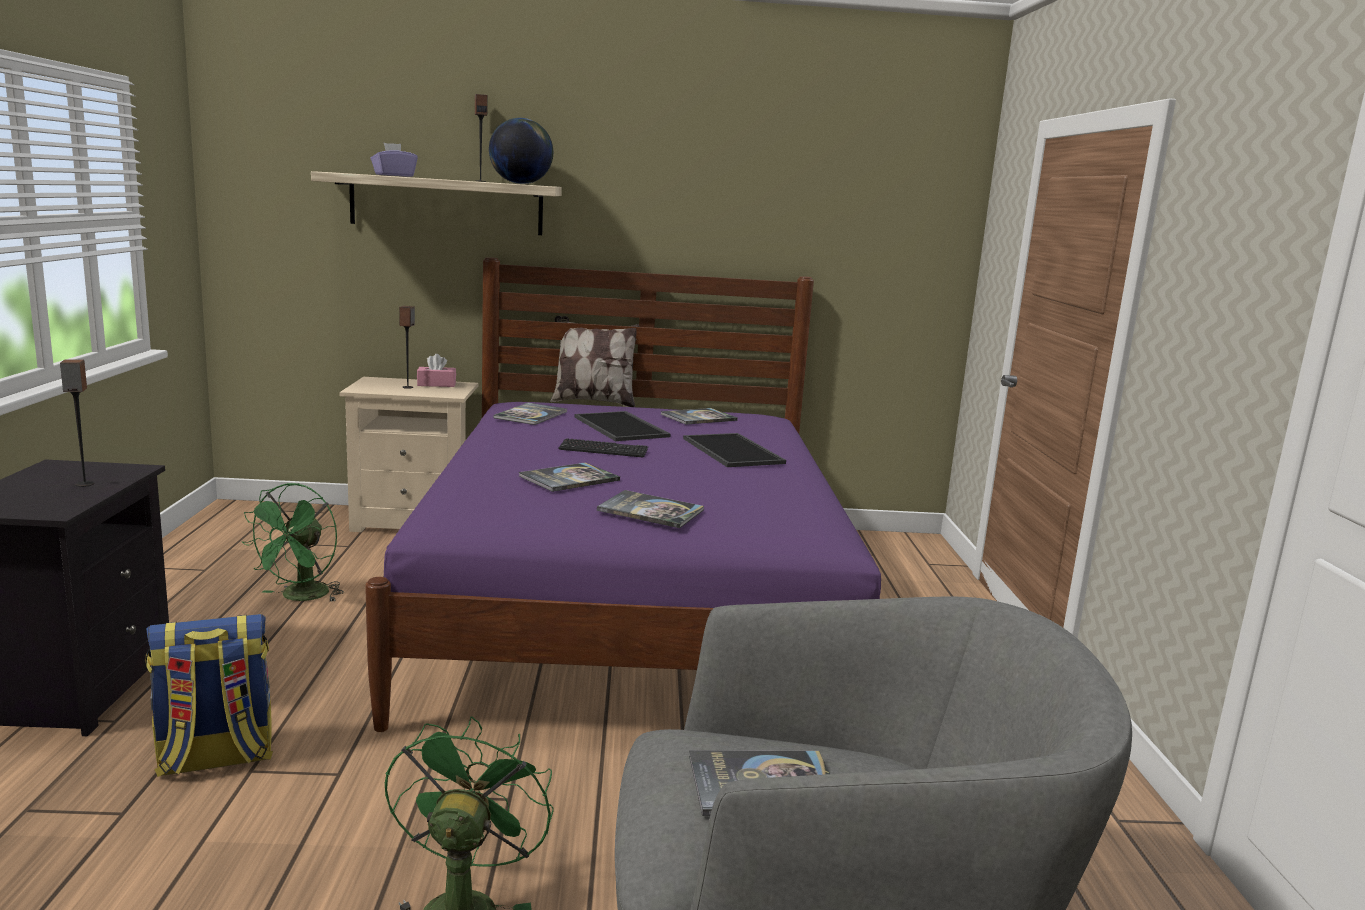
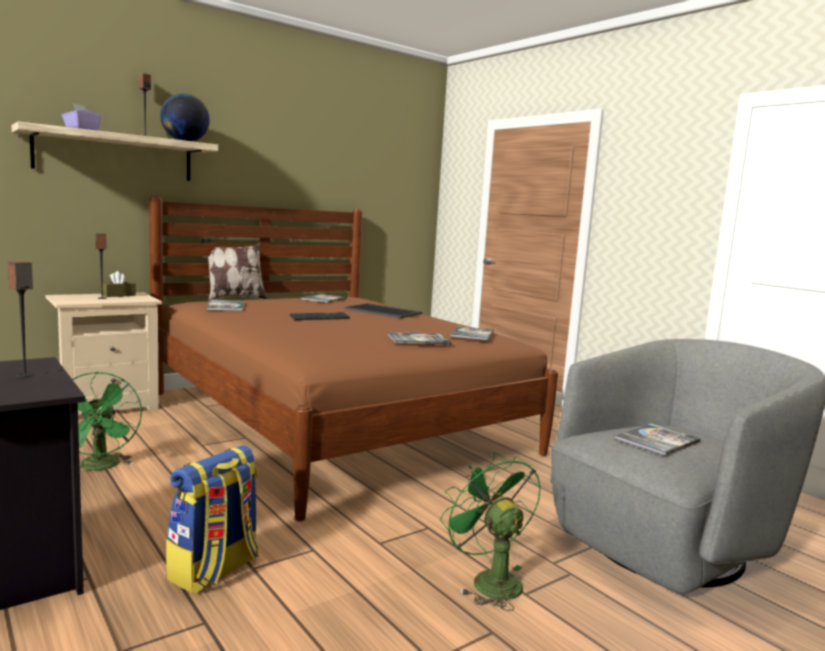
camera: 35 degrees left, 5 degrees down
(436, 384) = (118, 295): pink tissue box -> brown tissue box
(569, 479) = (340, 332): book -> book (472, 334)
(623, 427) = (297, 307): tray -> none
(632, 605) = (333, 422): purple bed -> brown bed

